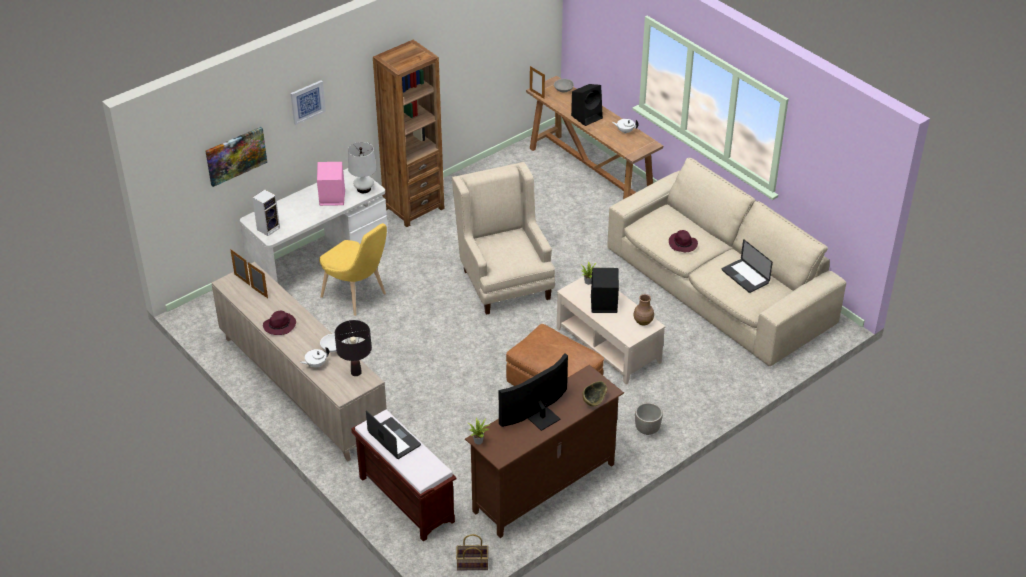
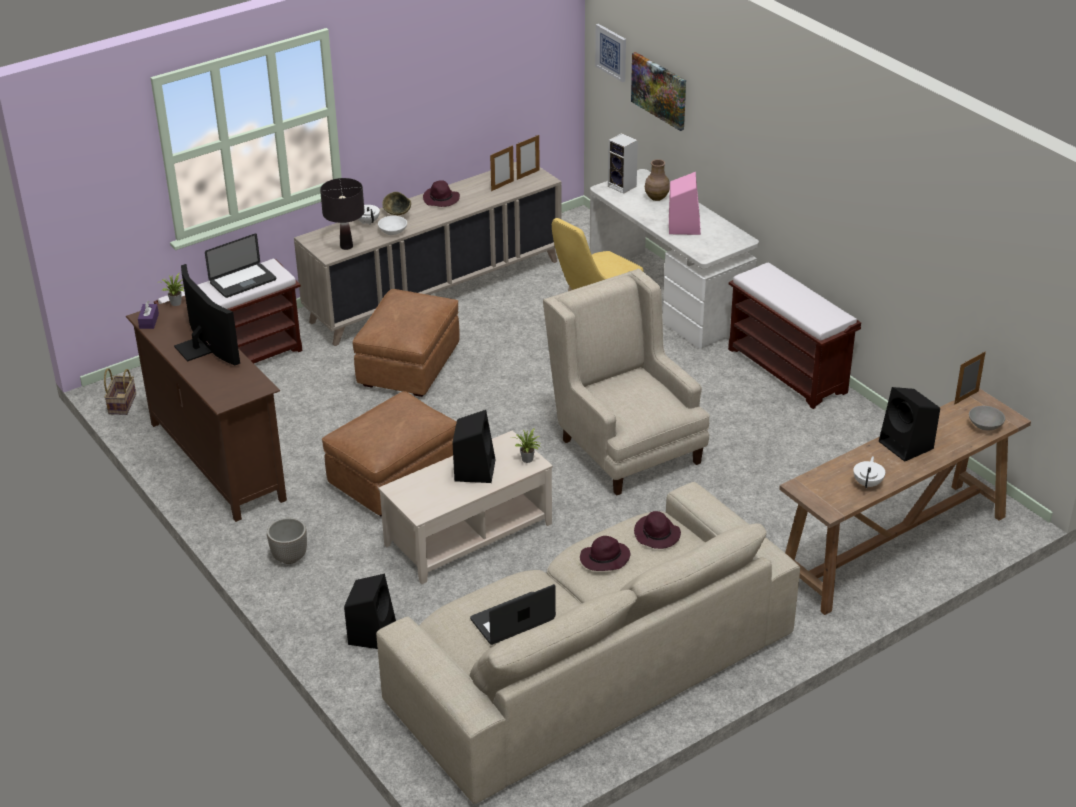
camera: 95 degrees right, 5 degrees down
(307, 101) = (733, 100): picture -> picture (611, 52)
(364, 189) = (704, 248): white table lamp -> none
(413, 208) = (788, 371): brown bookcase -> brown bench
(413, 393) = (409, 367): none -> brown ottoman
(503, 279) = (624, 445): beige armchair -> beige armchair turned 105 degrees counterclockwise
(506, 452) = (149, 321): none -> purple tissue box
(594, 401) = (208, 388): bowl -> bowl (398, 215)
(642, 322) = (429, 504): brown vase -> brown vase (656, 197)
(656, 225) = (657, 535): none -> purple hat
(711, 380) = (372, 632): none -> black speaker

